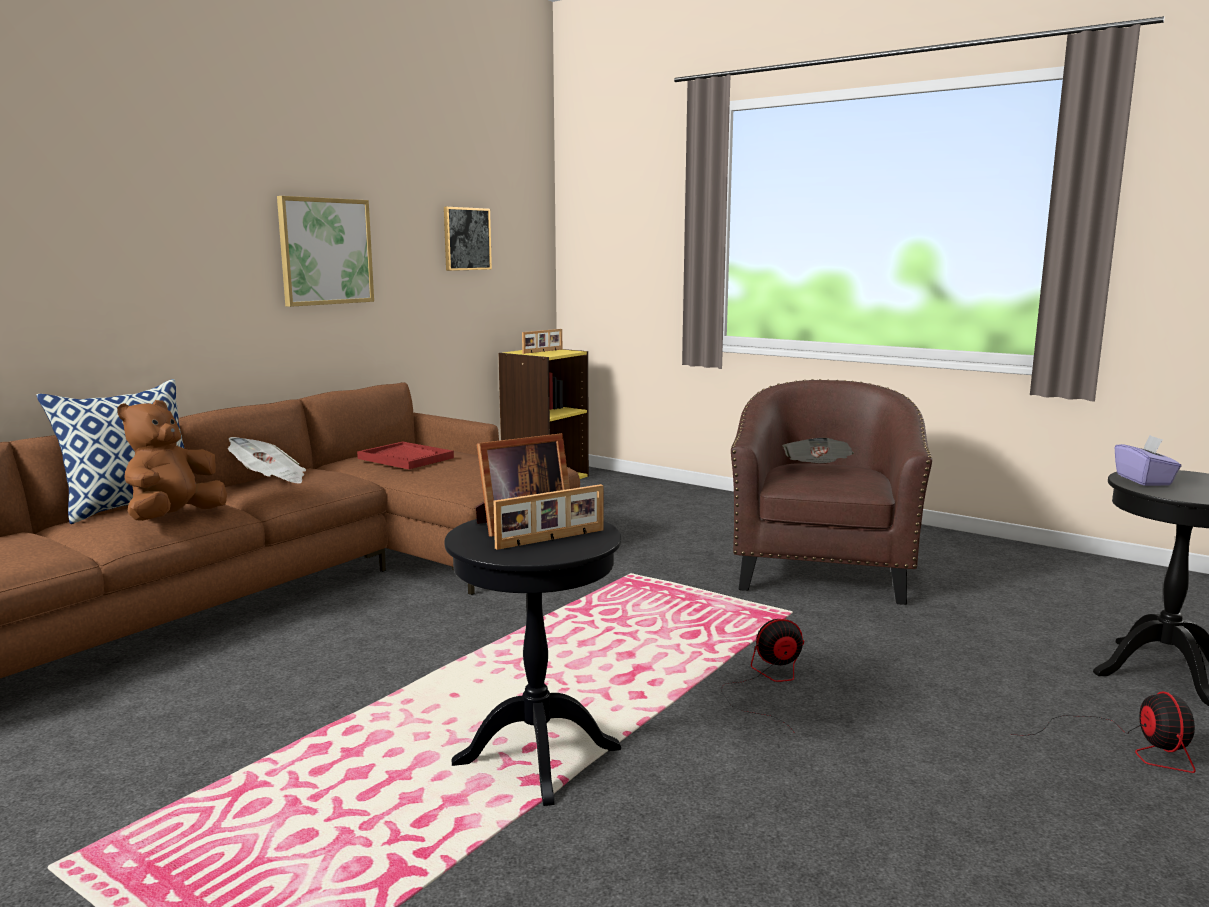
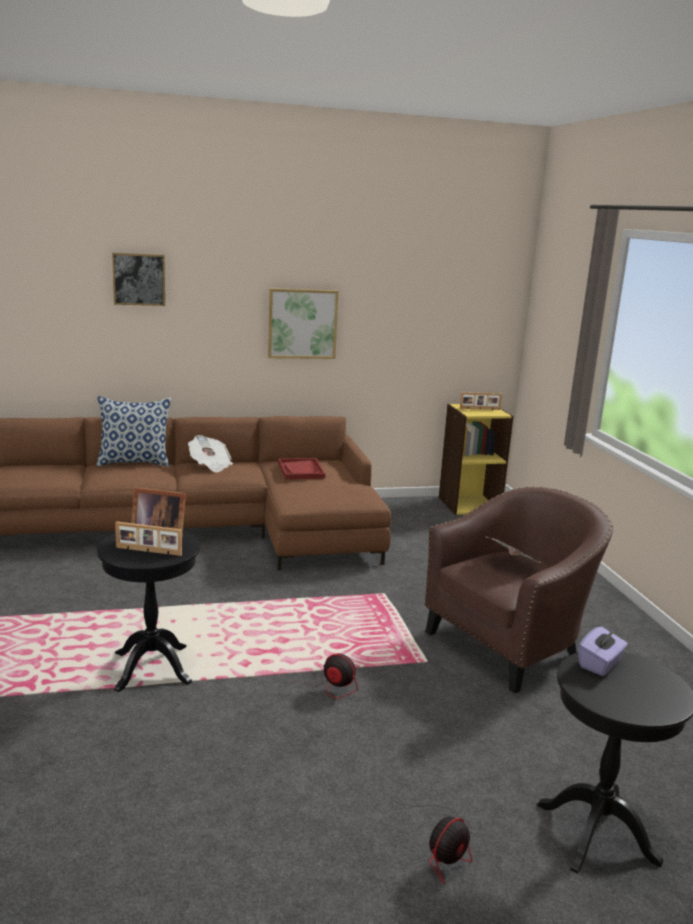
camera: 40 degrees right, 5 degrees up
(174, 518) = (132, 477): brown plush toy -> none
(466, 239) = (428, 317): picture -> picture (139, 279)

